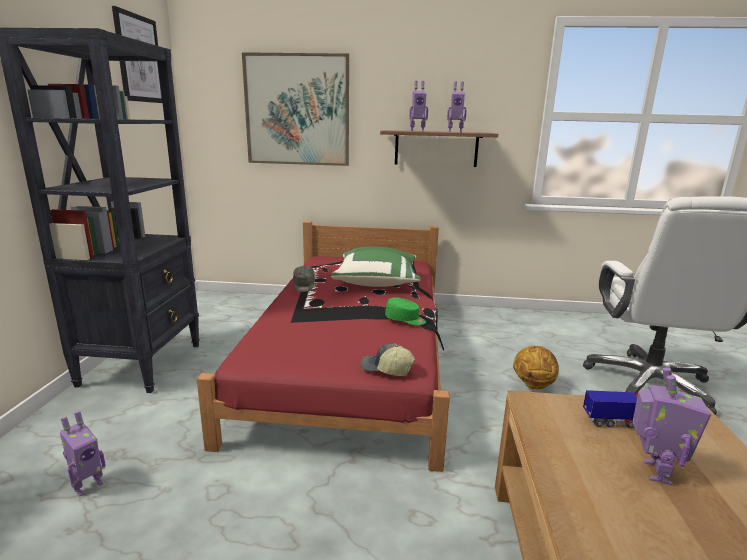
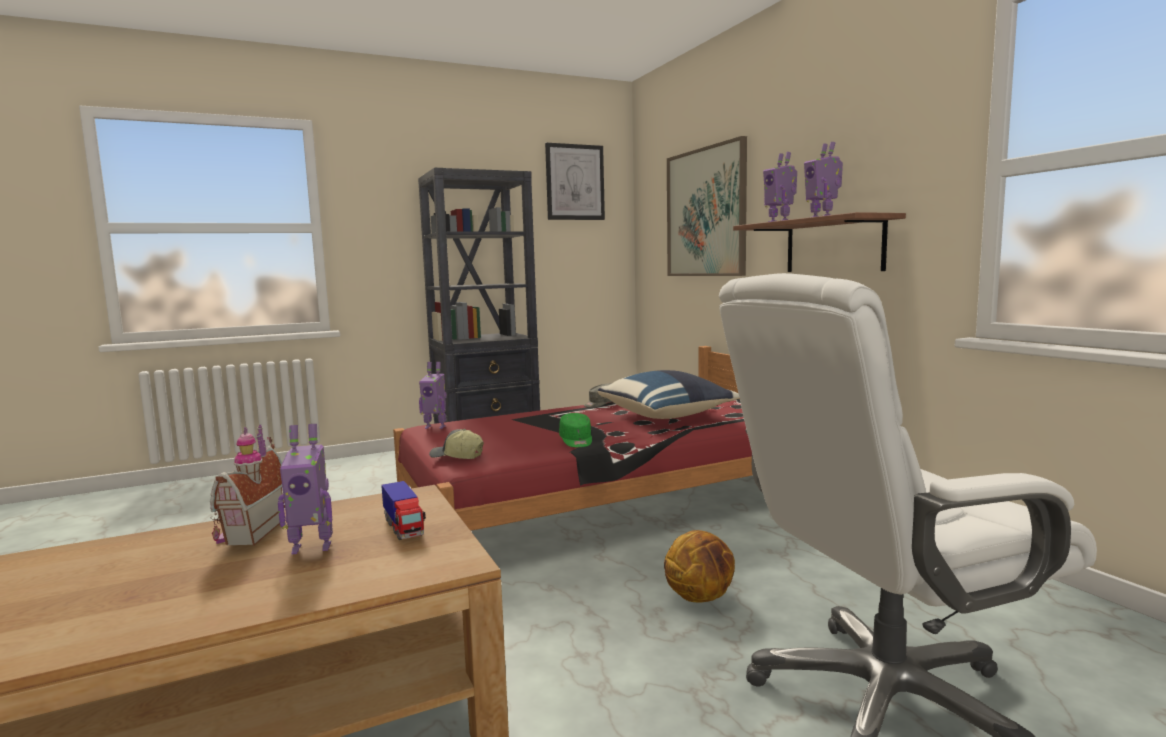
camera: 60 degrees right, 10 degrees down
(88, 486) = (340, 485): toy robot -> toy robot (435, 427)
(377, 282) = (667, 416): green pillow -> blue pillow
(386, 369) = (456, 457): cap -> cap turned 60 degrees counterclockwise
(609, 506) = (248, 533): none -> toy house

